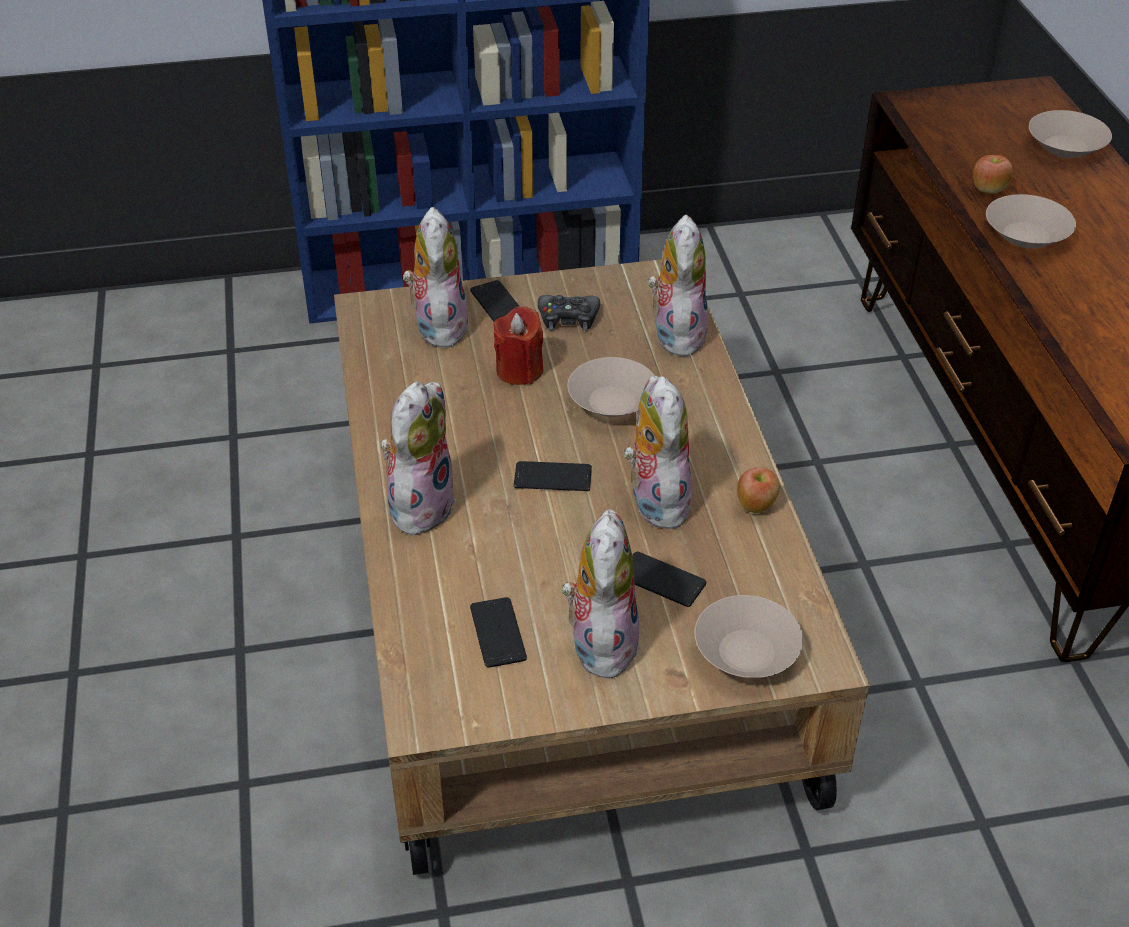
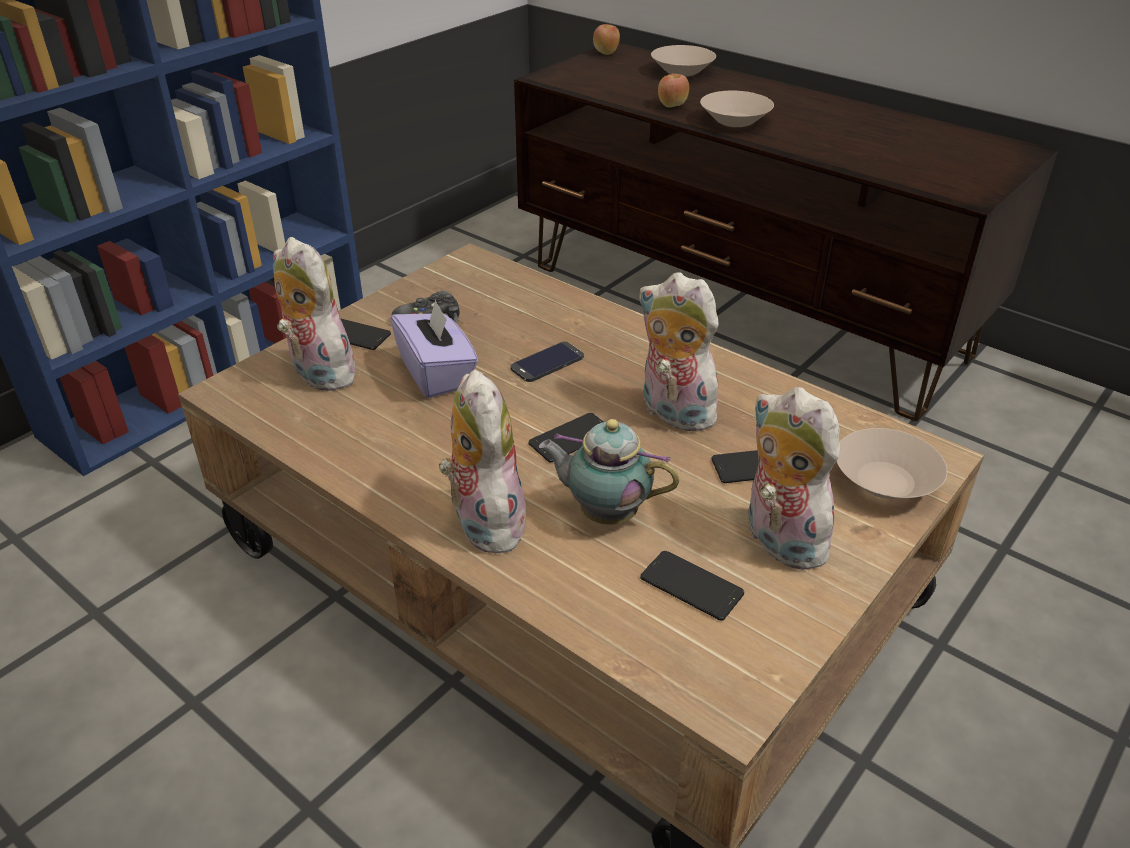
camera: 40 degrees left, 5 degrees down
(505, 547) = (604, 513): none -> teapot
(519, 370) = (437, 374): red candle -> purple tissue box
(613, 404) = (547, 362): beige bowl -> phone
(676, 333) = (530, 294): plush toy -> none
(756, 506) = (746, 379): apple -> apple (606, 53)

